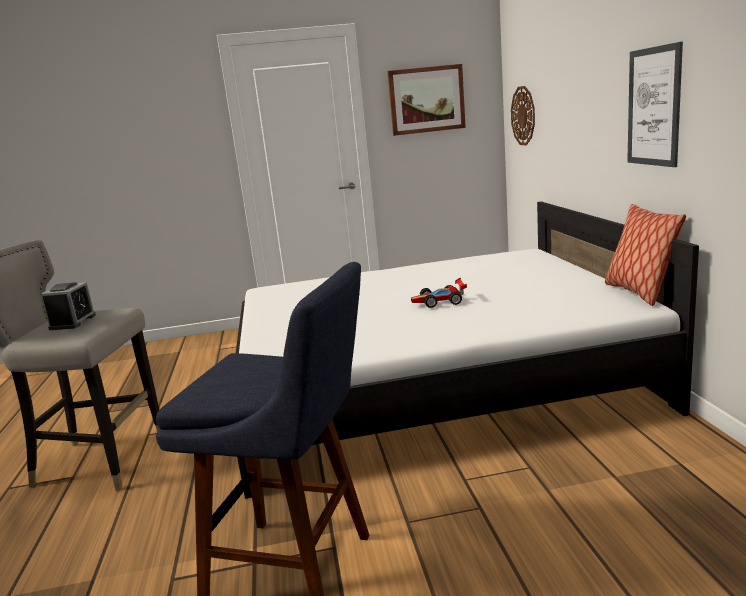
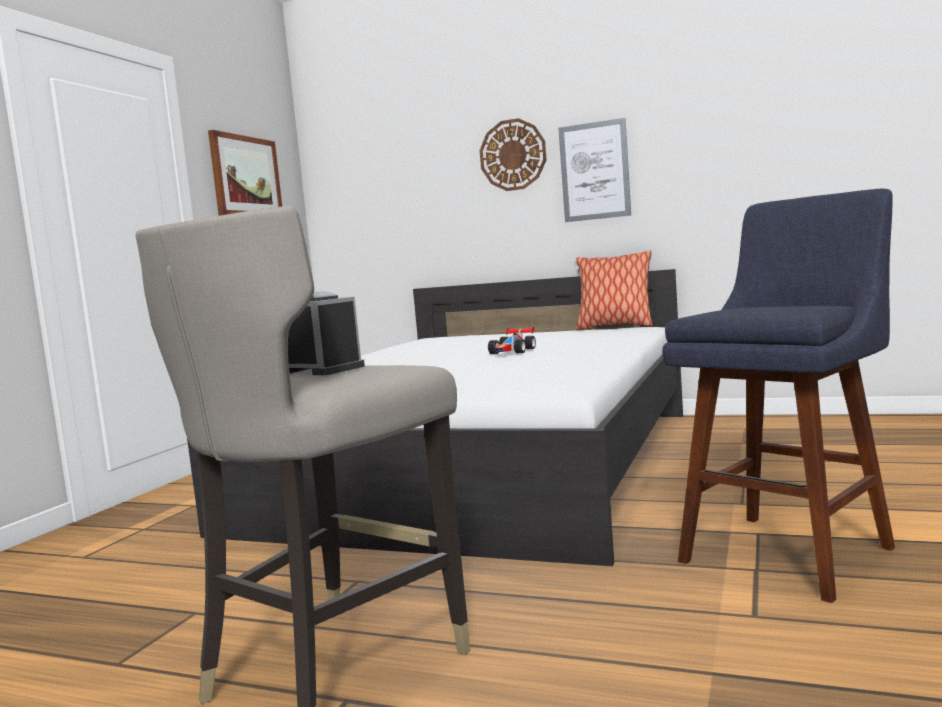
camera: 60 degrees left, 10 degrees down
(523, 116) = (360, 204): wall clock -> wall clock (513, 155)

